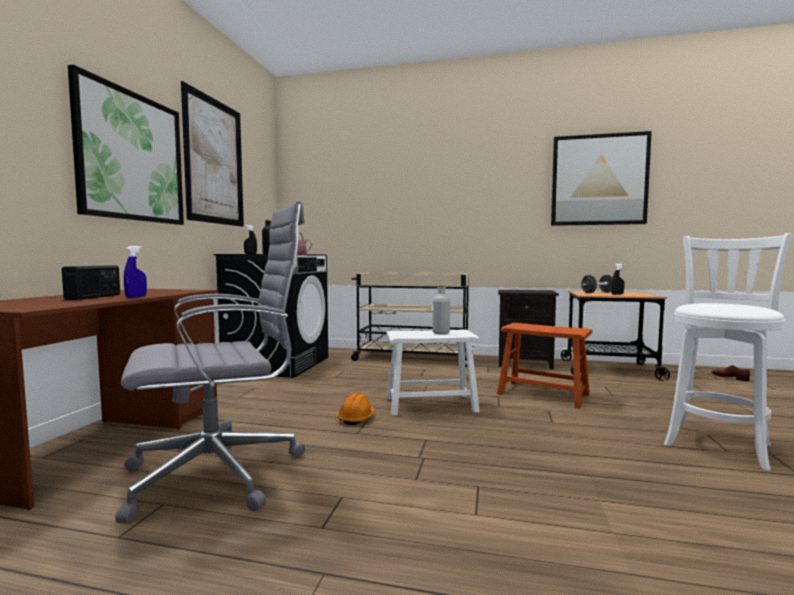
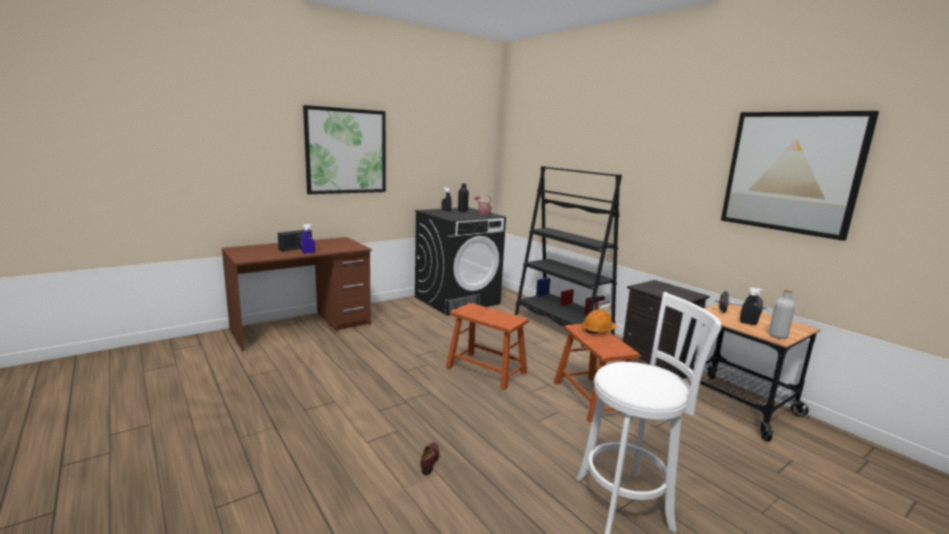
camera: 40 degrees right, 10 degrees up
(215, 161) = (422, 138): picture -> none
(221, 473) = (314, 365): grey office chair -> none
(356, 418) = (423, 361): orange hard hat -> orange hard hat (598, 330)
(411, 358) = (562, 324): beige cart -> black bookcase
(430, 404) = (486, 370): white stool -> brown stool
(441, 333) = (496, 316): grey bottle -> grey bottle (777, 336)
(729, 377) = (883, 478): brown shoe -> brown shoe (430, 460)

